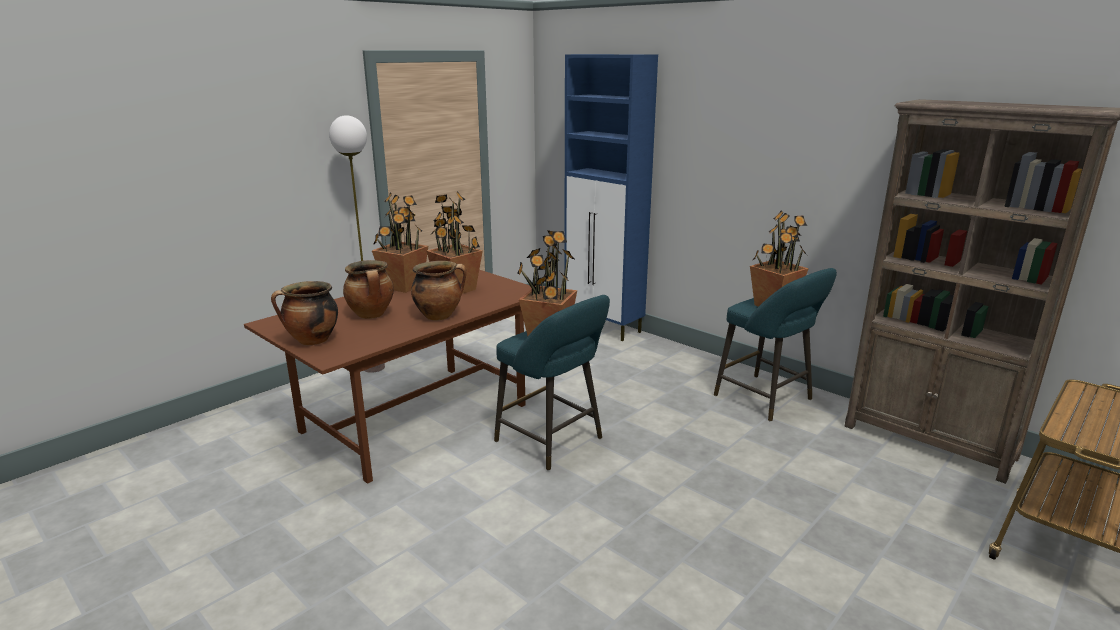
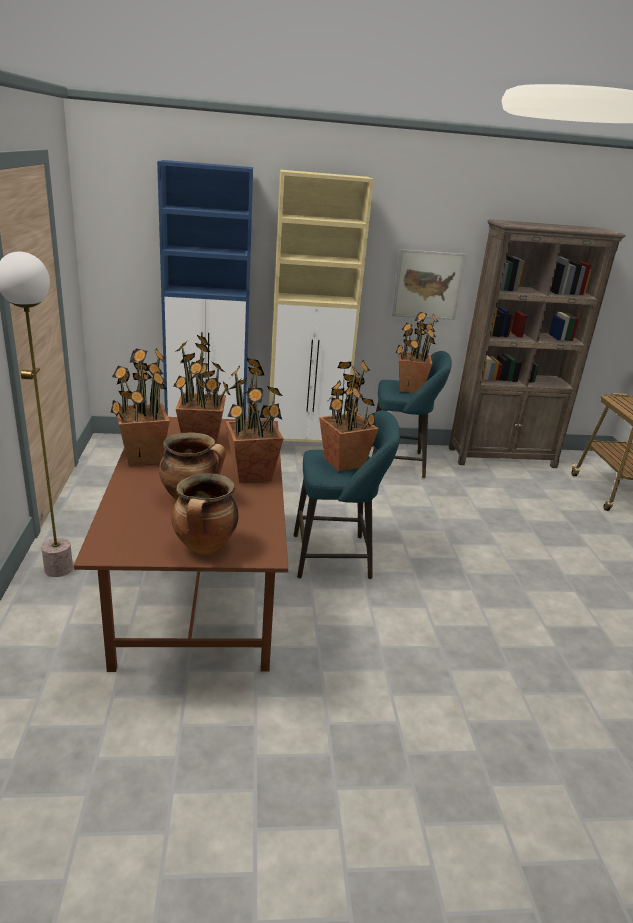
camera: 50 degrees left, 5 degrees up
(440, 316) = (252, 474): cooking pot -> potted plant
(685, 357) = (306, 450): none -> beige cabinet
(839, 185) = (428, 285): none -> picture

